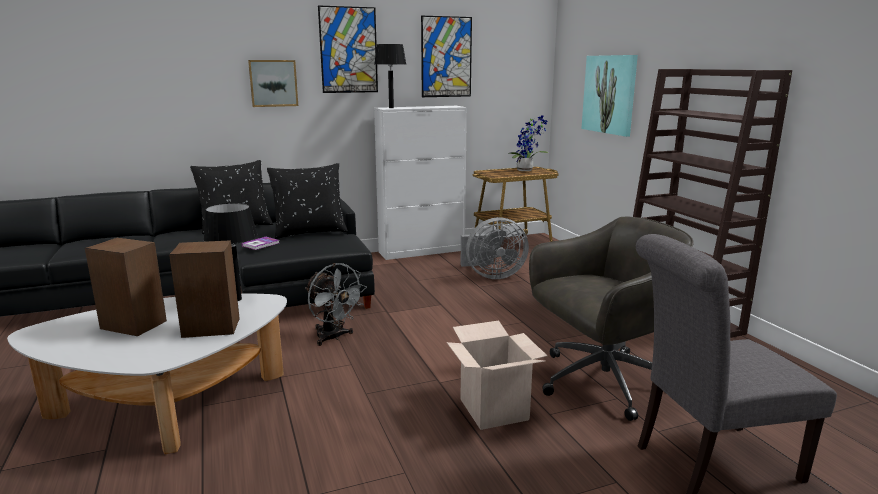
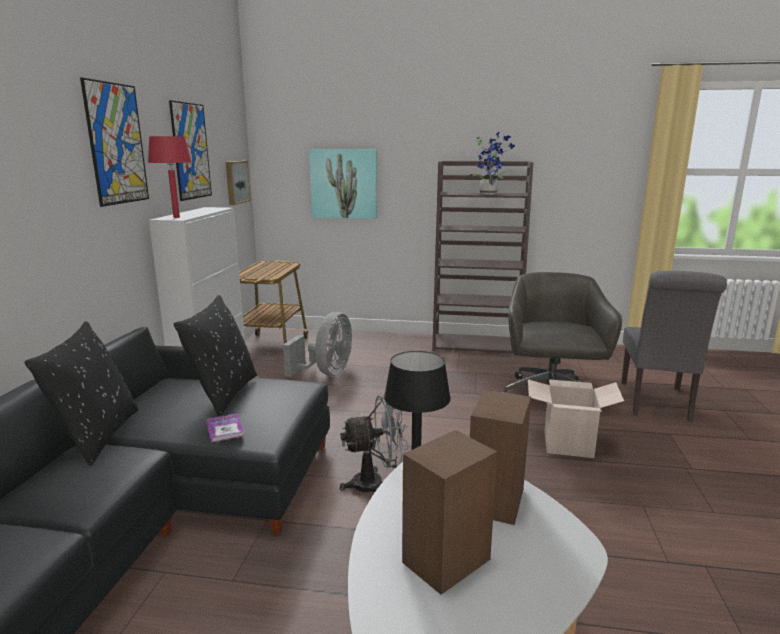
camera: 60 degrees left, 0 degrees up
(273, 83) = (45, 198): picture -> picture (236, 182)
(391, 108) = (176, 217): black table lamp -> red table lamp
(527, 170) = (267, 266): potted plant -> potted plant (490, 194)

